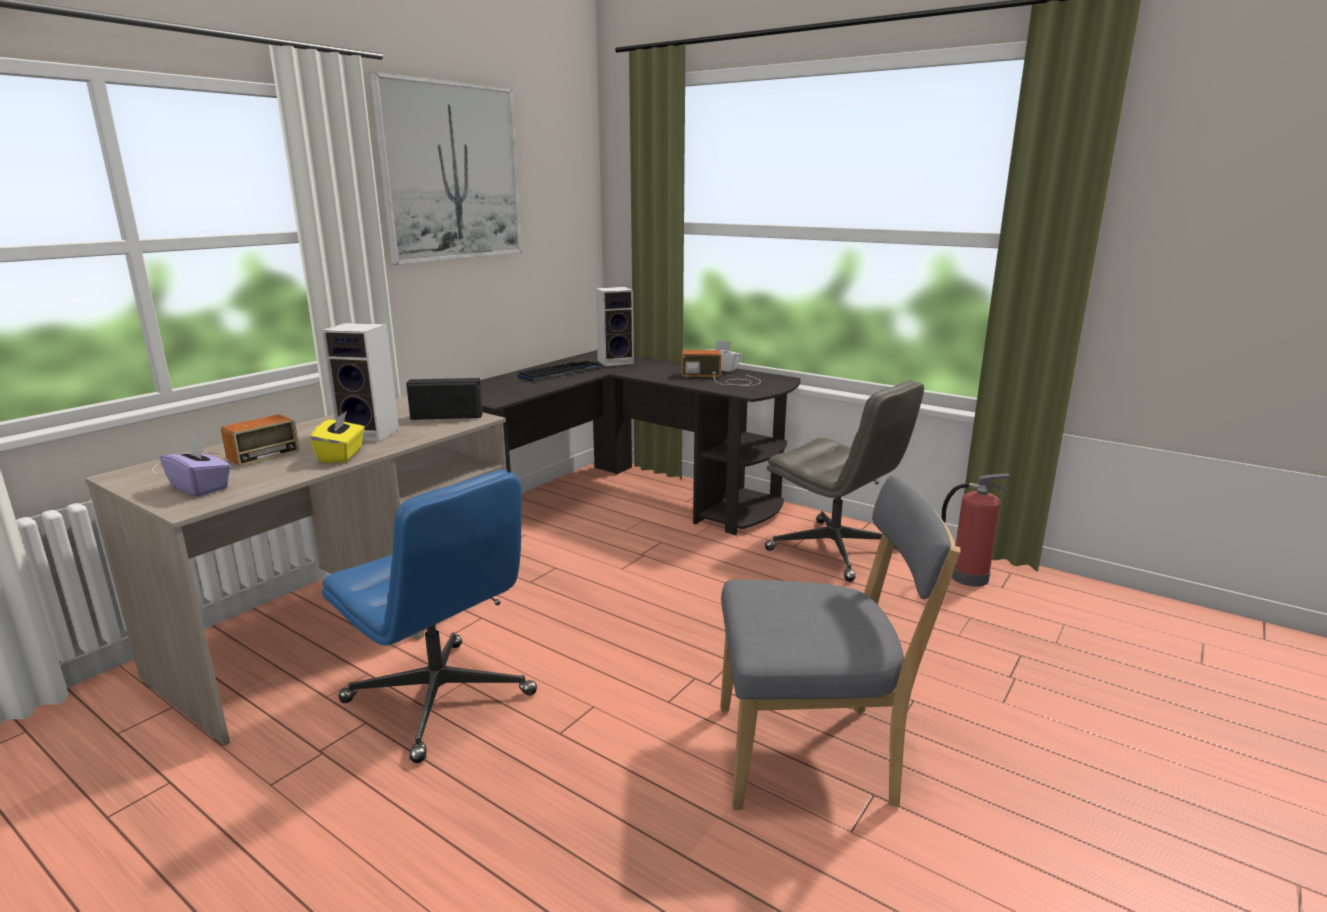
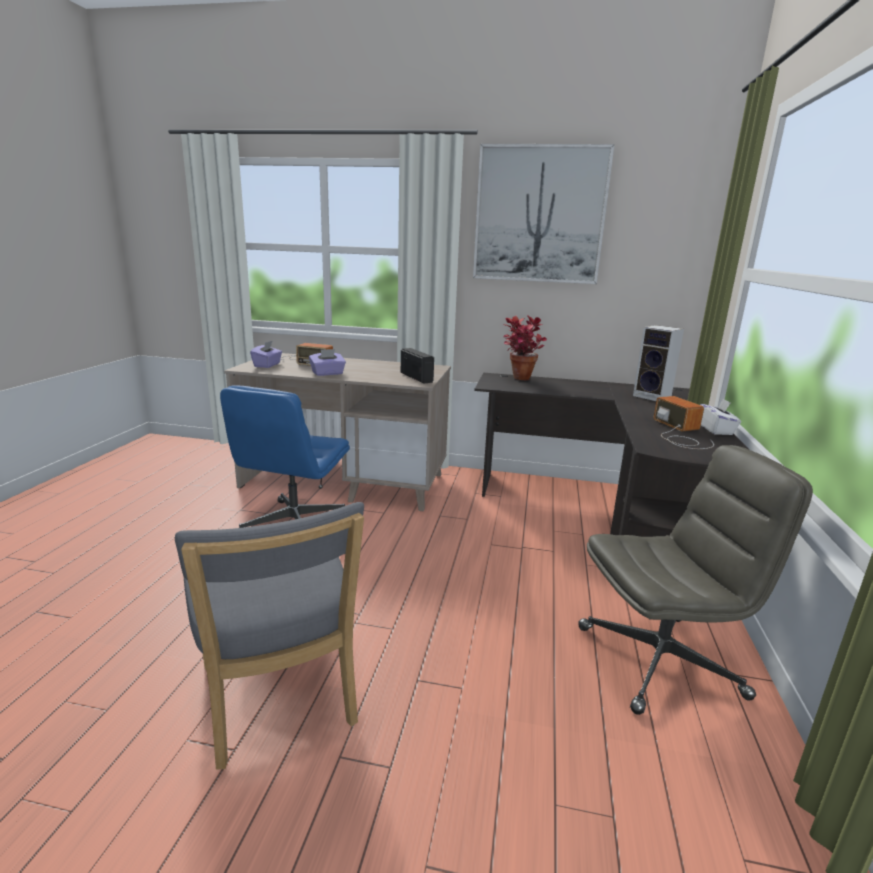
camera: 65 degrees right, 0 degrees up
(342, 455) = (328, 373): yellow tissue box -> purple tissue box
(371, 434) = (368, 371): speaker -> none
(489, 386) = (519, 380): none -> potted plant
(560, 373) = (587, 388): keyboard -> none
(835, 550) = (660, 660): grey office chair -> grey office chair turned 120 degrees counterclockwise
(967, 577) = (729, 807): fire extinguisher -> none

